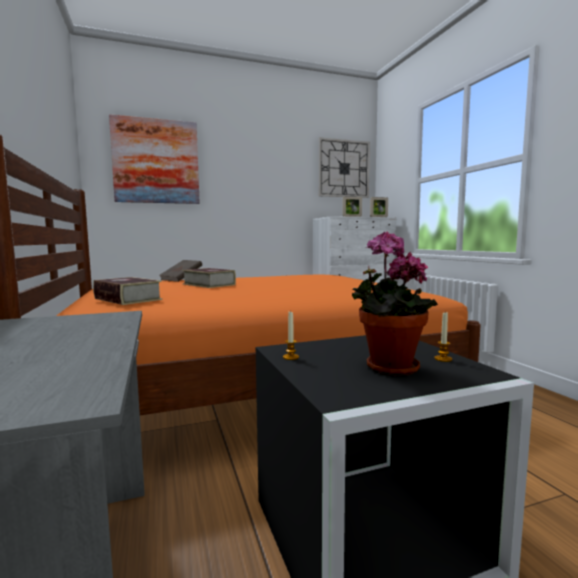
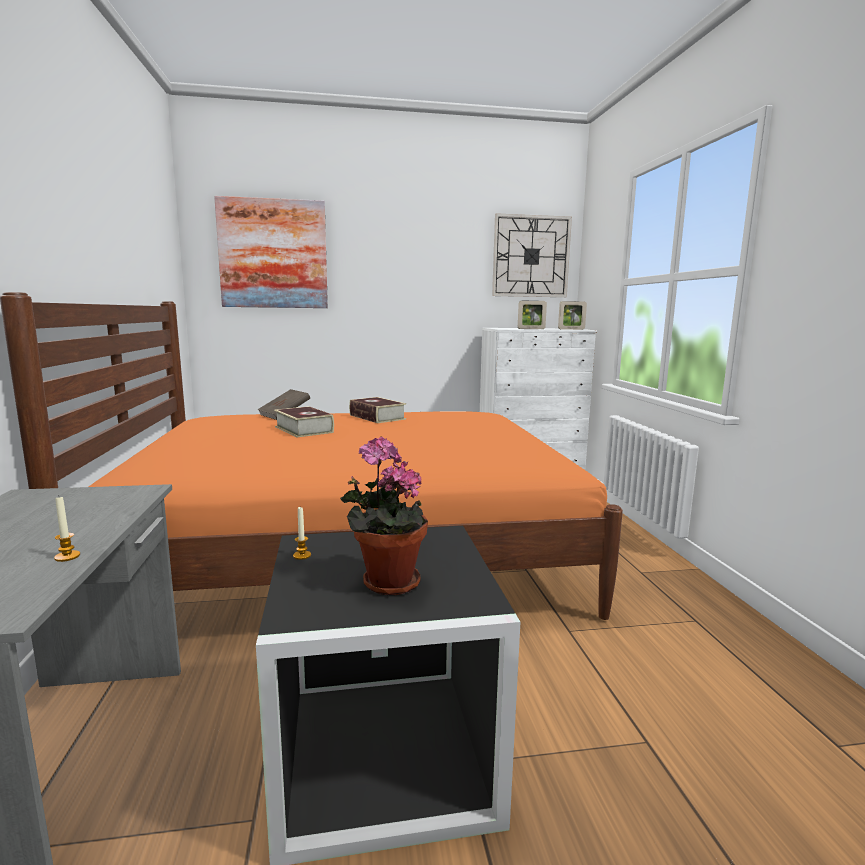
camera: 10 degrees right, 5 degrees up
(127, 299) = (190, 453): book -> book (377, 417)
(443, 359) = (462, 575): candle -> candle (67, 556)

